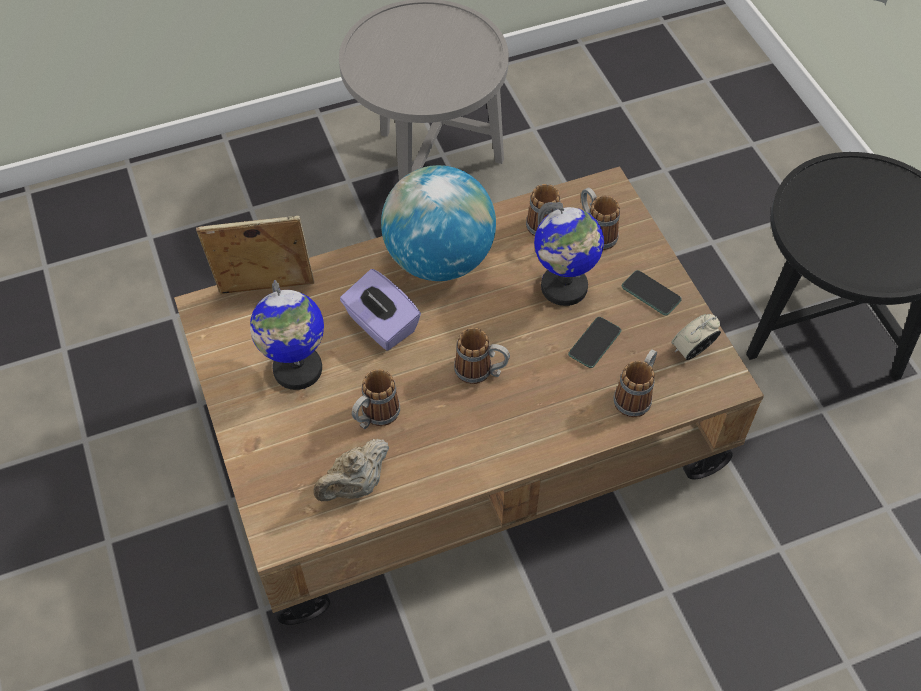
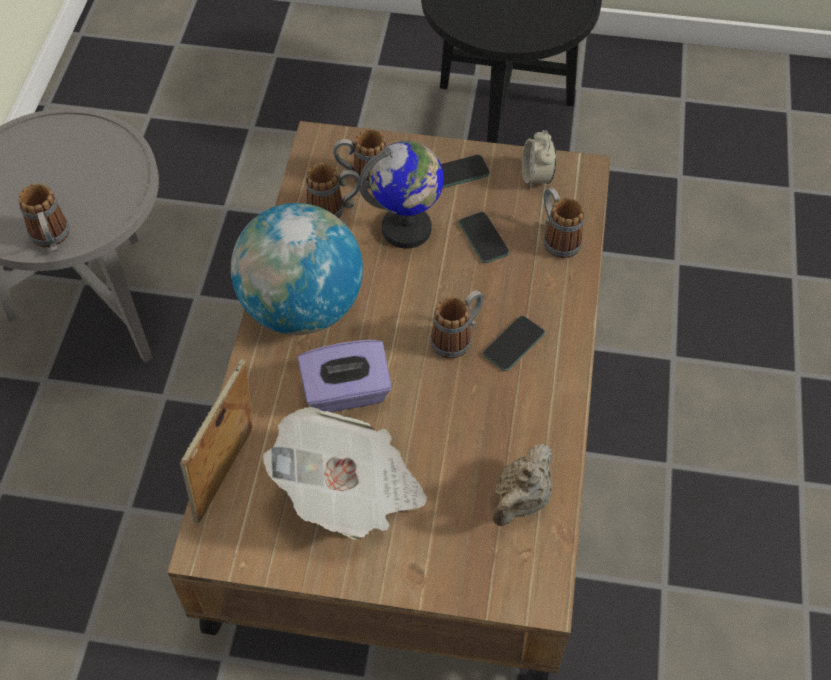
camera: 60 degrees left, 0 degrees up
(297, 369) = (350, 491): globe -> newspaper
(355, 485) = (521, 501): beige teapot -> beige teapot turned 45 degrees clockwise
(375, 417) = (452, 447): mug -> mug (52, 240)
(501, 413) = (513, 344): none -> phone

